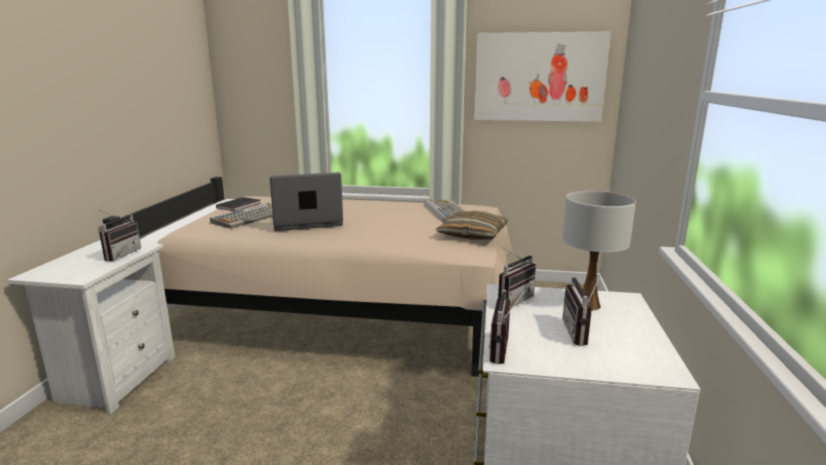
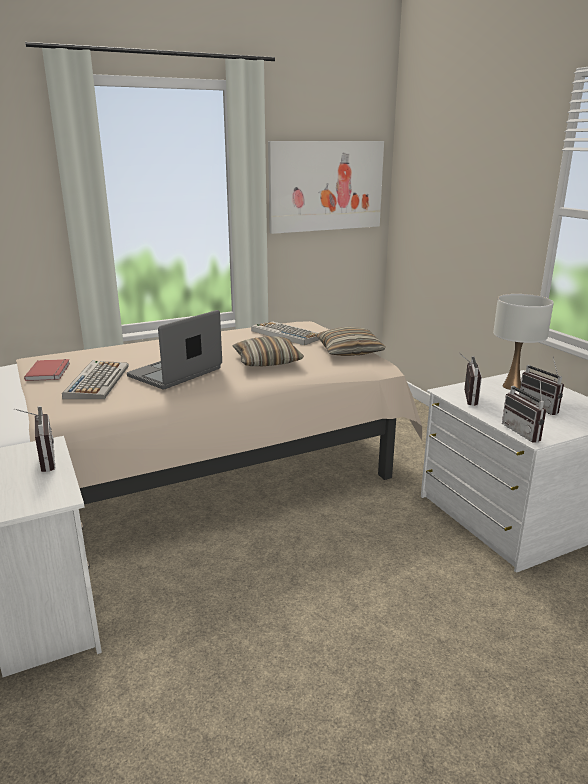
camera: 35 degrees left, 5 degrees up
(240, 206) = (50, 372): black book -> red book
(387, 228) = (267, 361): none -> pillow

